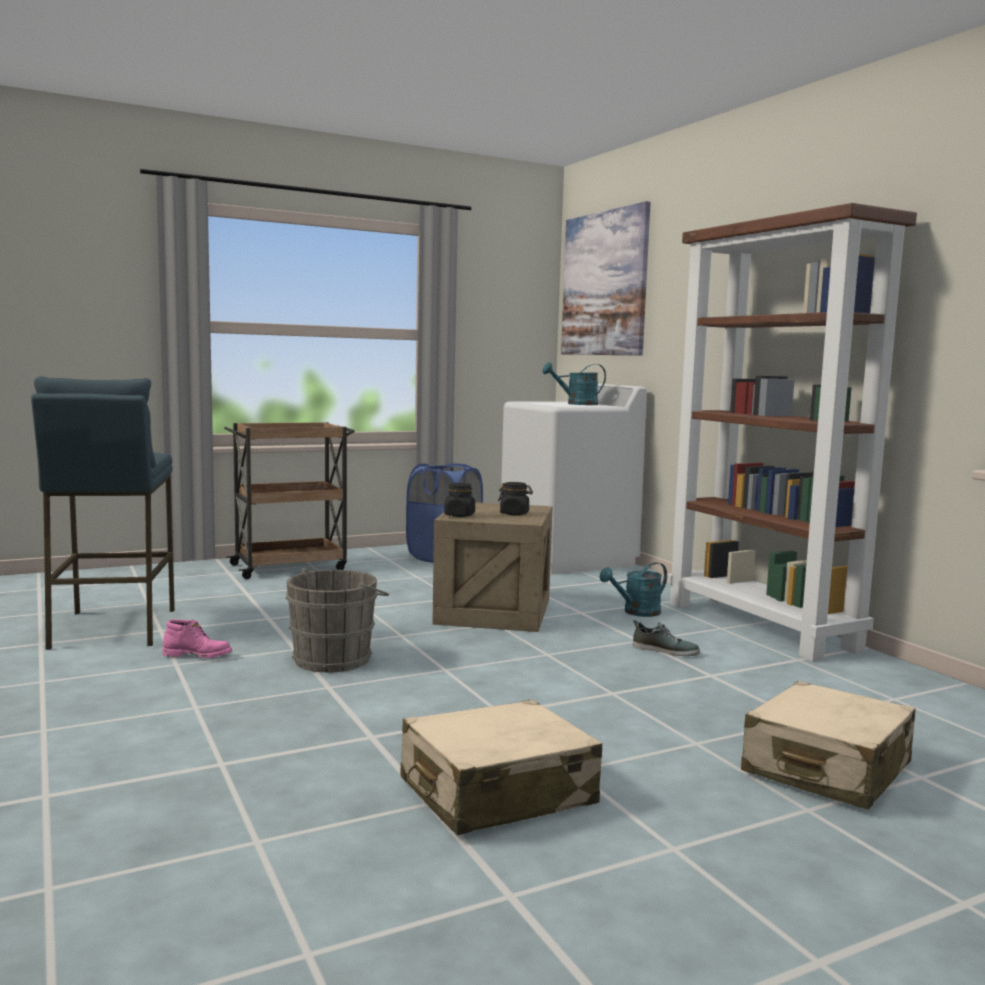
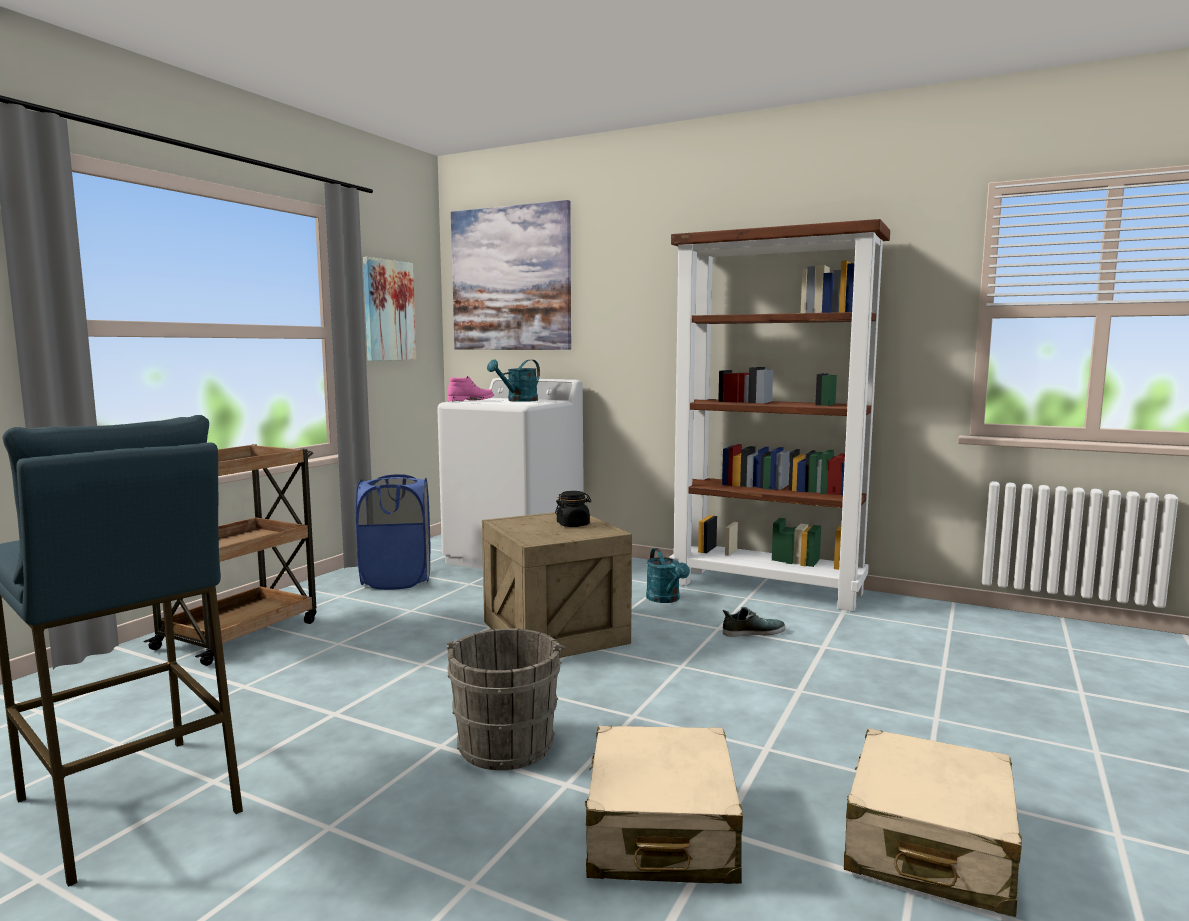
camera: 35 degrees left, 0 degrees up
(198, 655) = (336, 801): pink boot -> pink boot (471, 401)
(459, 515) = (534, 537): black jar -> none
(490, 316) = (388, 310): none -> picture
(636, 612) = (666, 599): turquoise watering can -> turquoise watering can turned 45 degrees counterclockwise
(826, 769) = (1035, 708): beige suitcase -> beige suitcase (661, 830)

